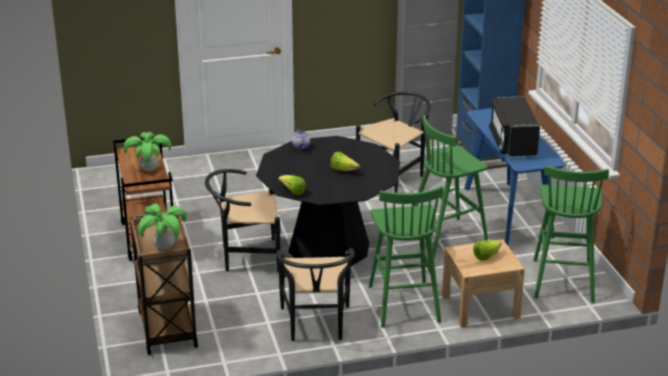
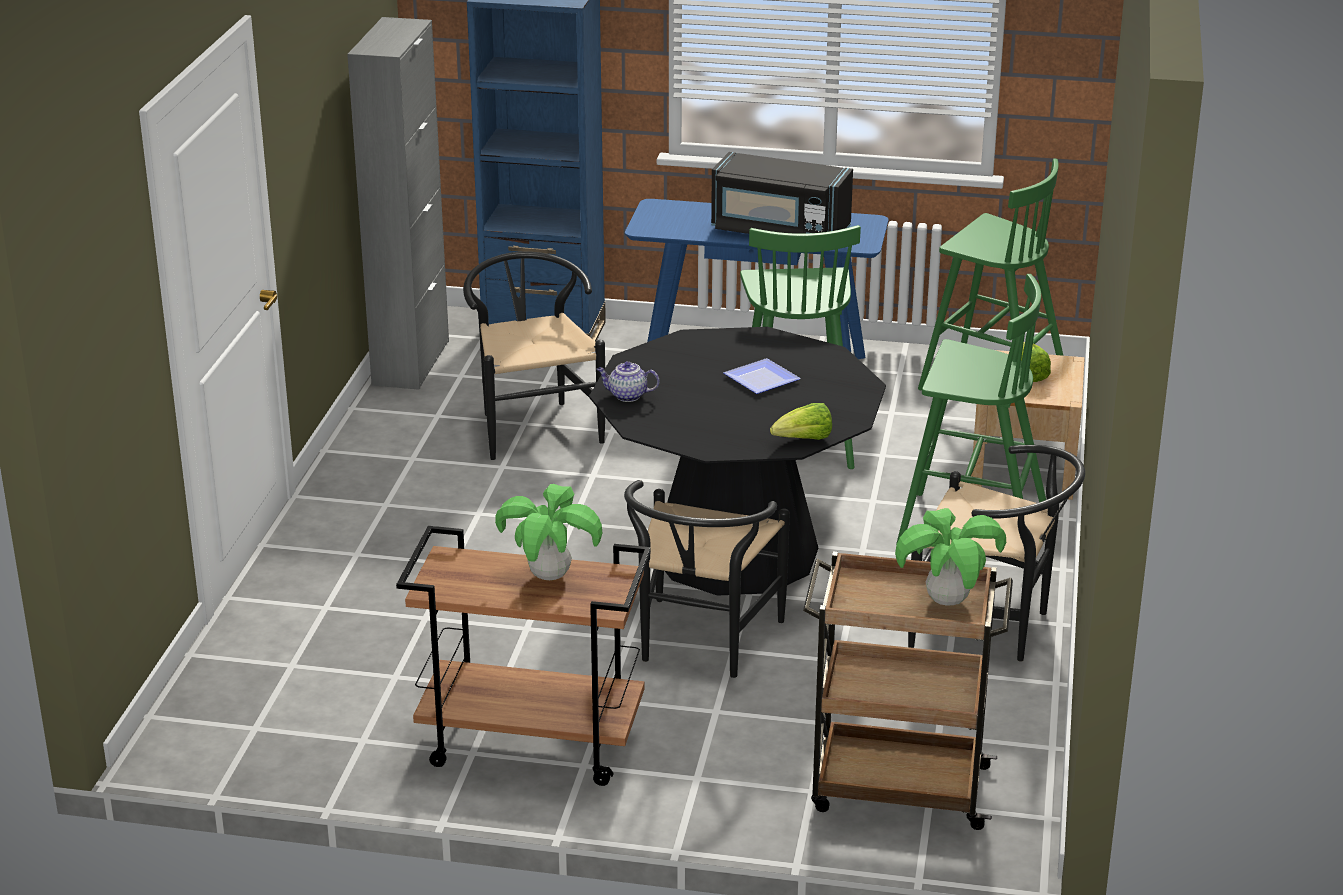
camera: 65 degrees left, 0 degrees up
(343, 170) = (759, 379): lettuce -> plate

